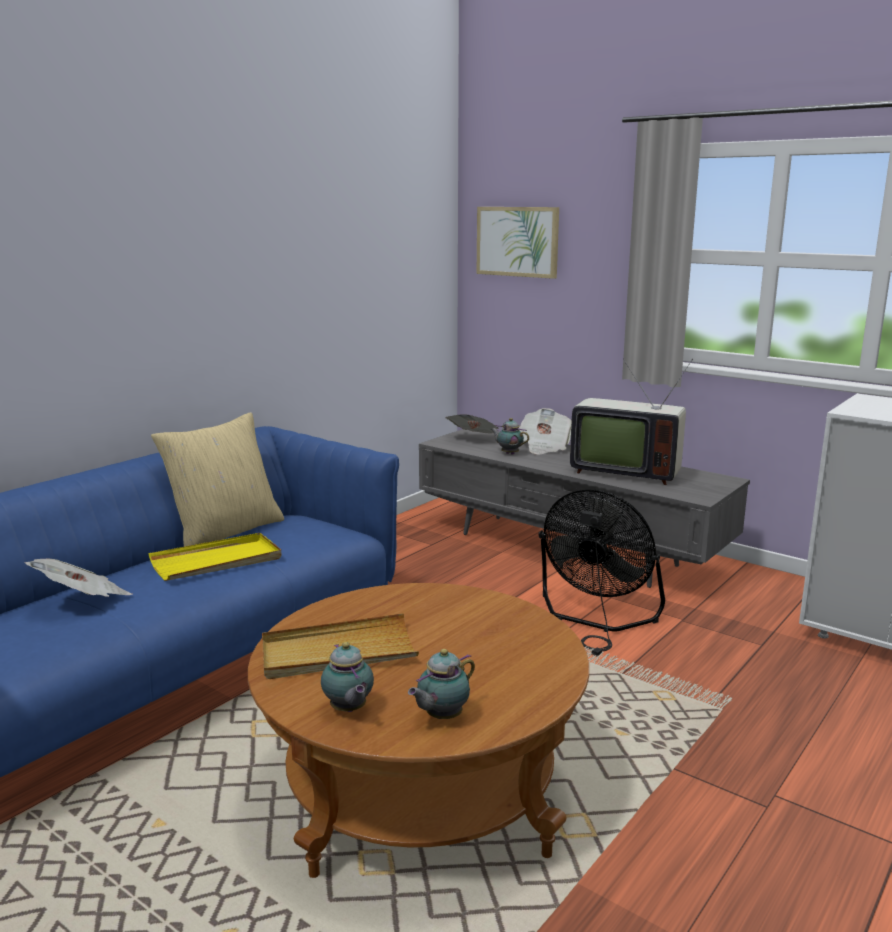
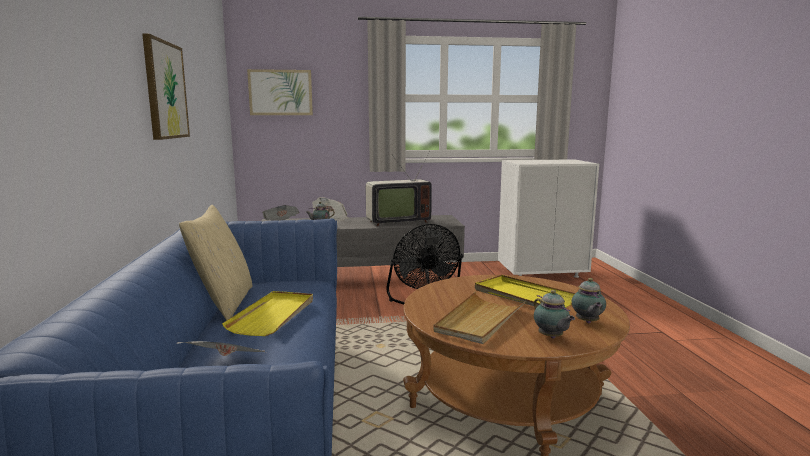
camera: 45 degrees left, 5 degrees down
(240, 268) = (165, 90): none -> picture
(348, 710) = (551, 337): teapot -> teapot turned 45 degrees clockwise
(471, 646) = (522, 296): none -> yellow tray

